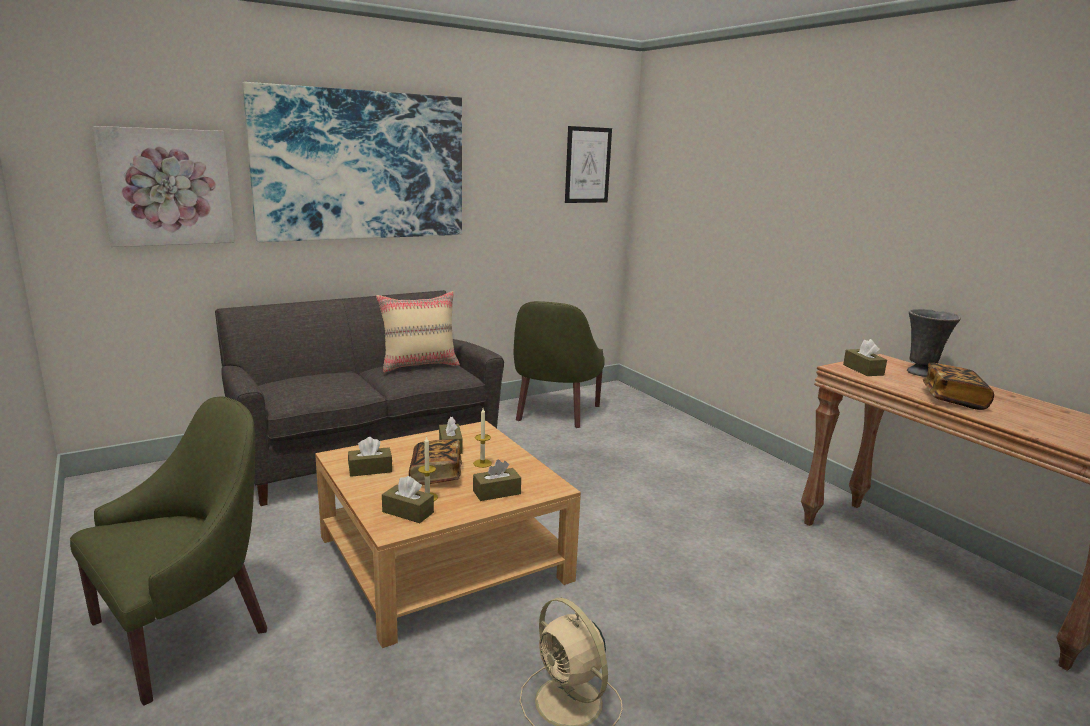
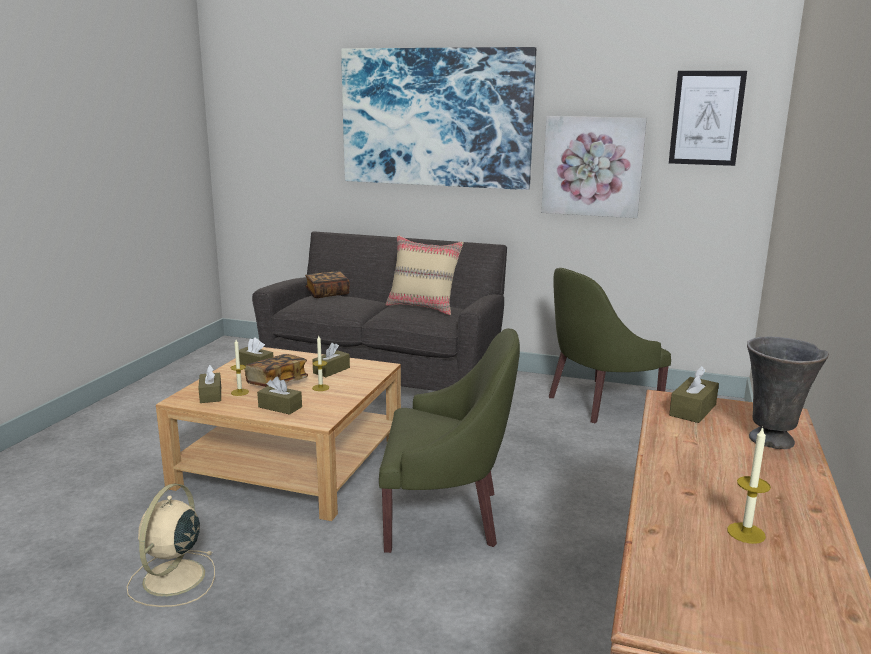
camera: 50 degrees right, 0 degrees up
(167, 187) = (291, 133): picture -> picture (592, 166)
(186, 629) = (124, 430): green armchair -> green armchair (445, 516)
(953, 399) = (689, 472): book -> book (327, 294)
(1035, 415) = (746, 533): none -> candle

